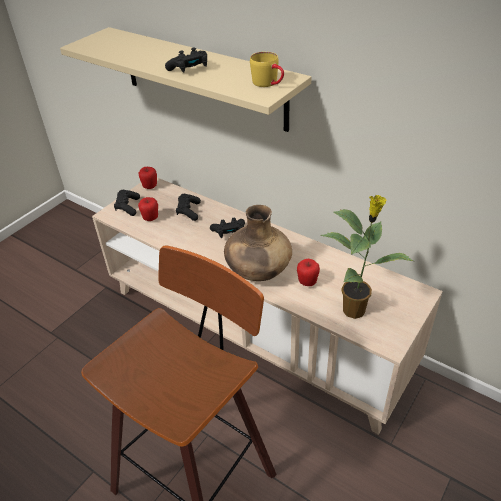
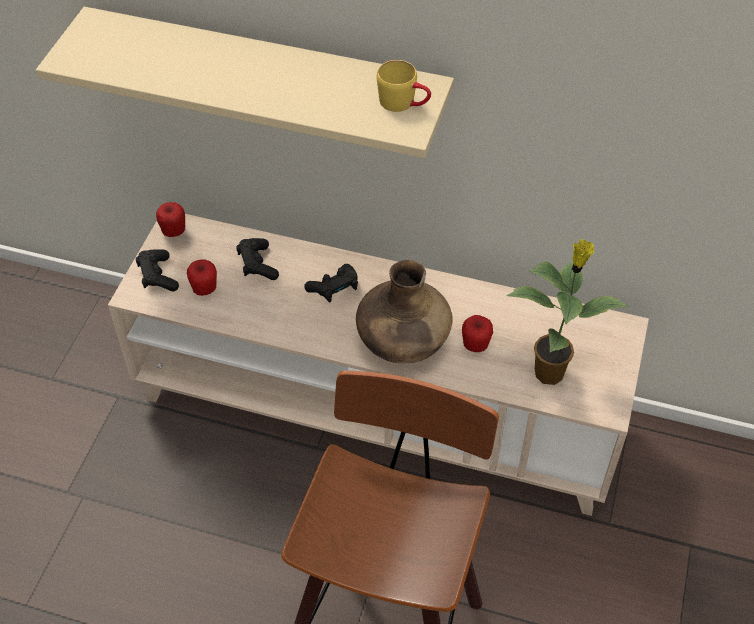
camera: 20 degrees left, 10 degrees up
(189, 69) = (275, 90): black game controller -> none

